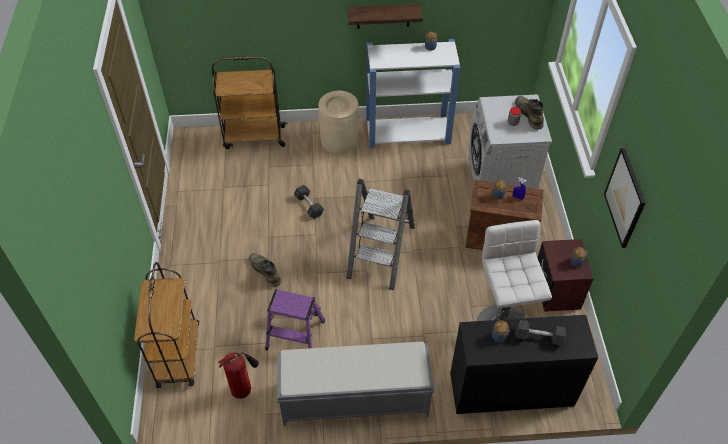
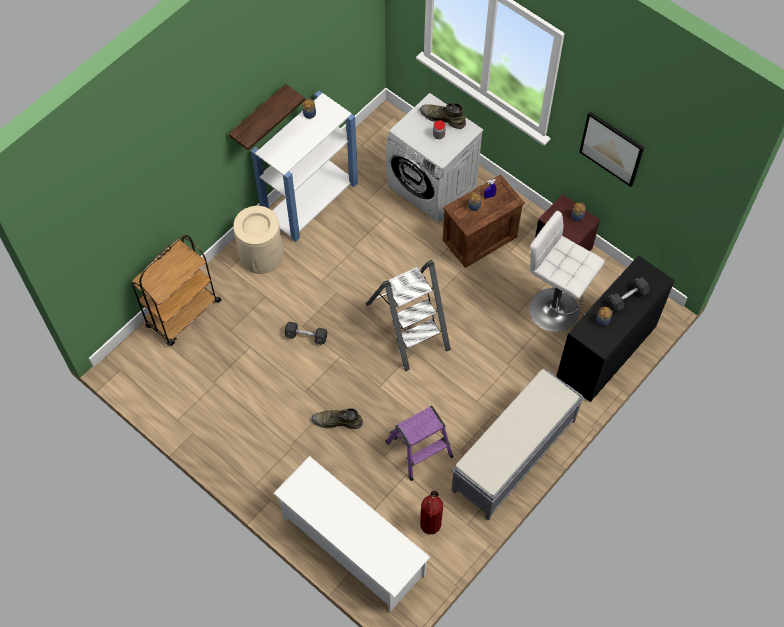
camera: 45 degrees left, 10 degrees up
(178, 356) = (352, 547): brown cart -> white shoe rack

